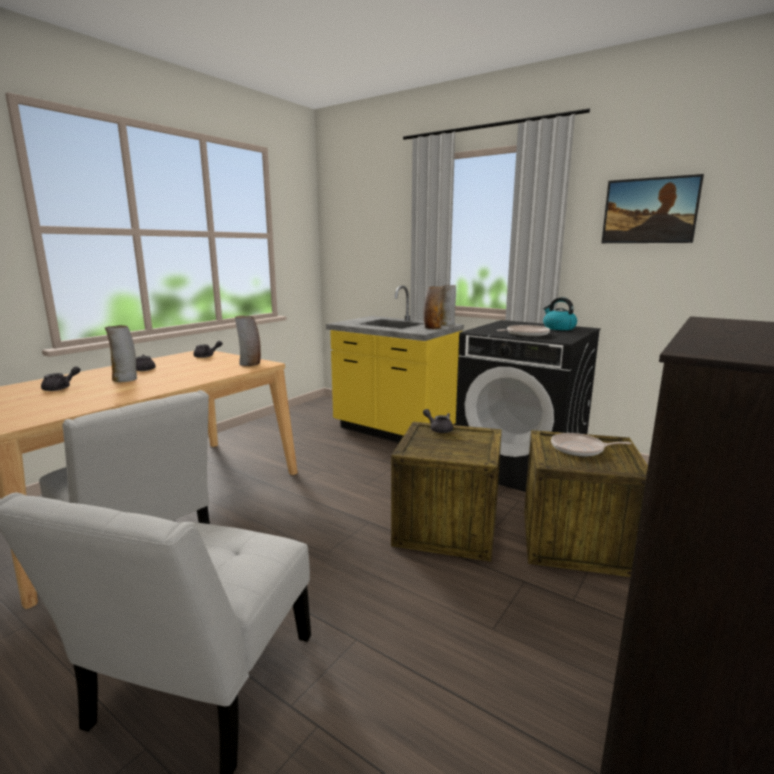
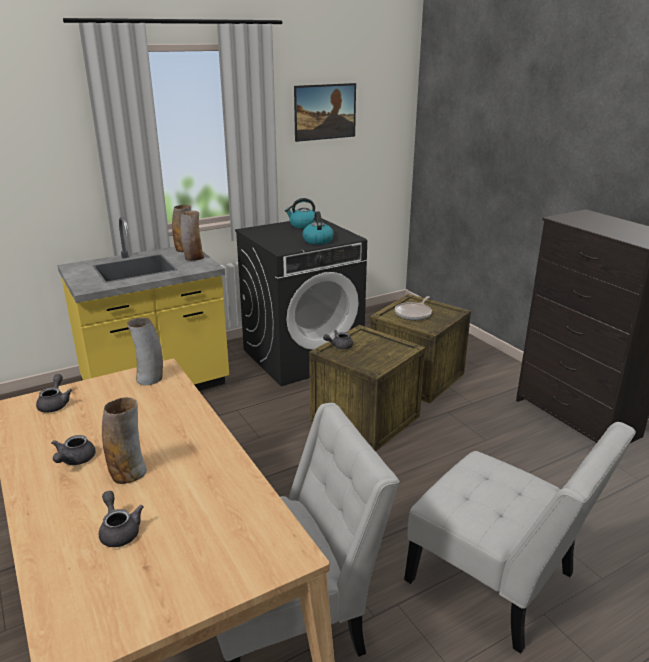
camera: 65 degrees left, 10 degrees up
(525, 334) = (317, 240): frying pan -> kettle

